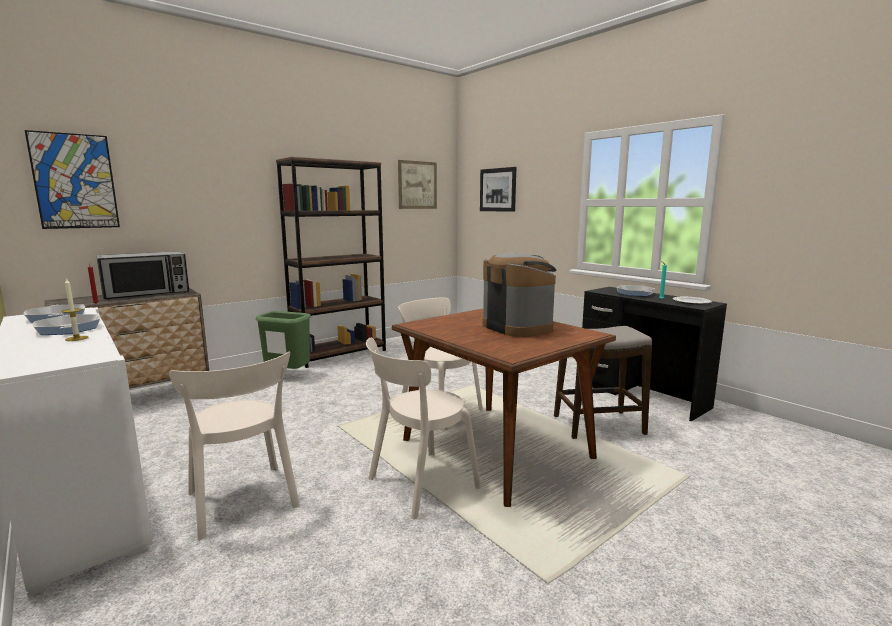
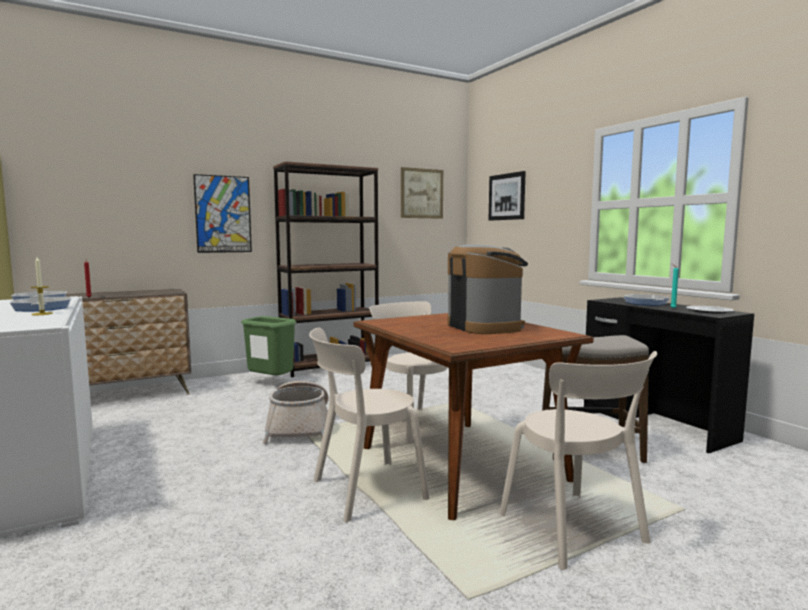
camera: 10 degrees right, 5 degrees down
(75, 181) = (84, 185): picture -> picture (223, 214)
(147, 293) = (139, 292): microwave -> none
(243, 503) = (182, 491): beige chair -> beige chair (575, 531)
(334, 423) = (300, 428): none -> basket

